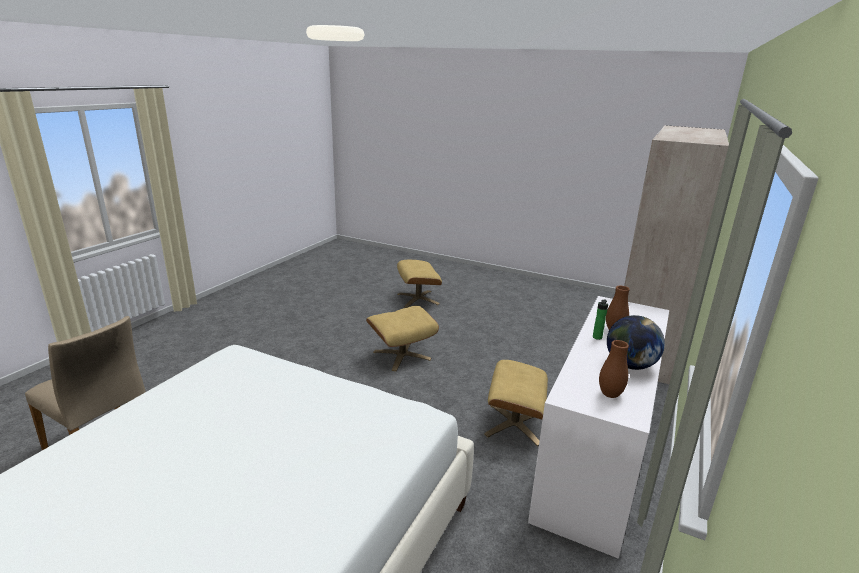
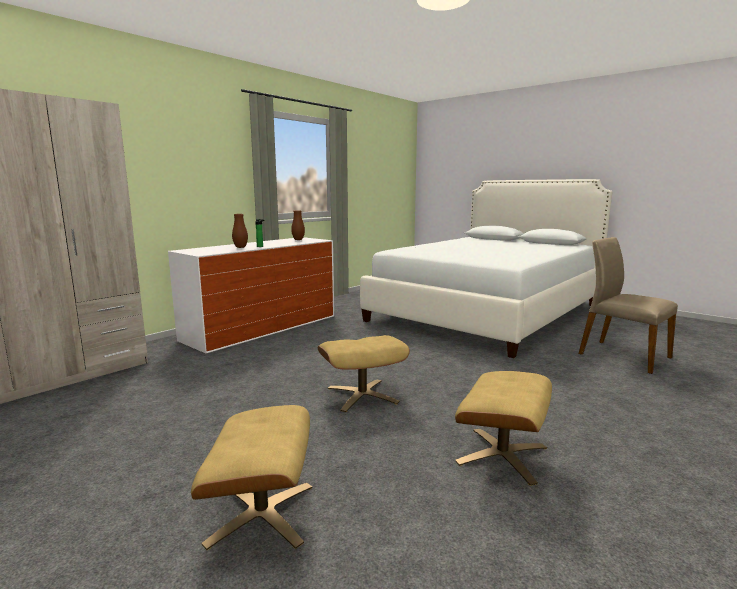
camera: 165 degrees left, 10 degrees down
(514, 424) = (297, 341): beige ottoman -> beige ottoman (502, 455)
(630, 365) = (267, 242): globe -> none

